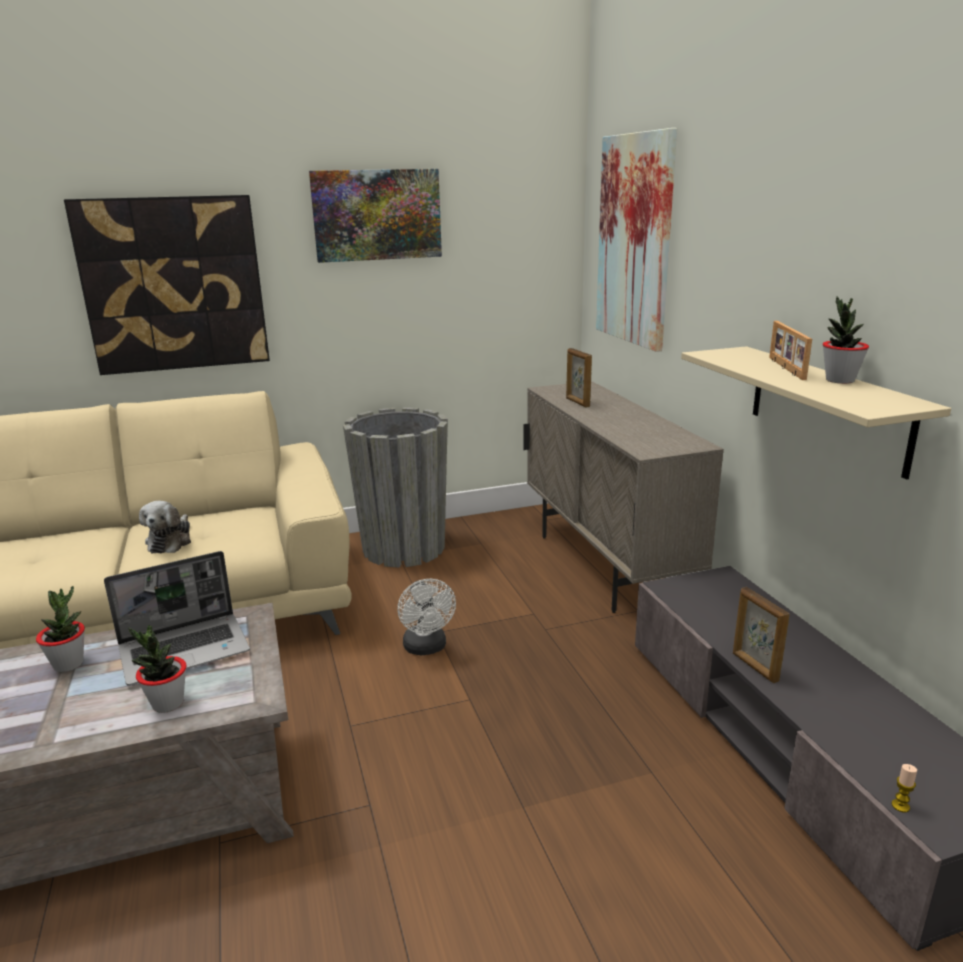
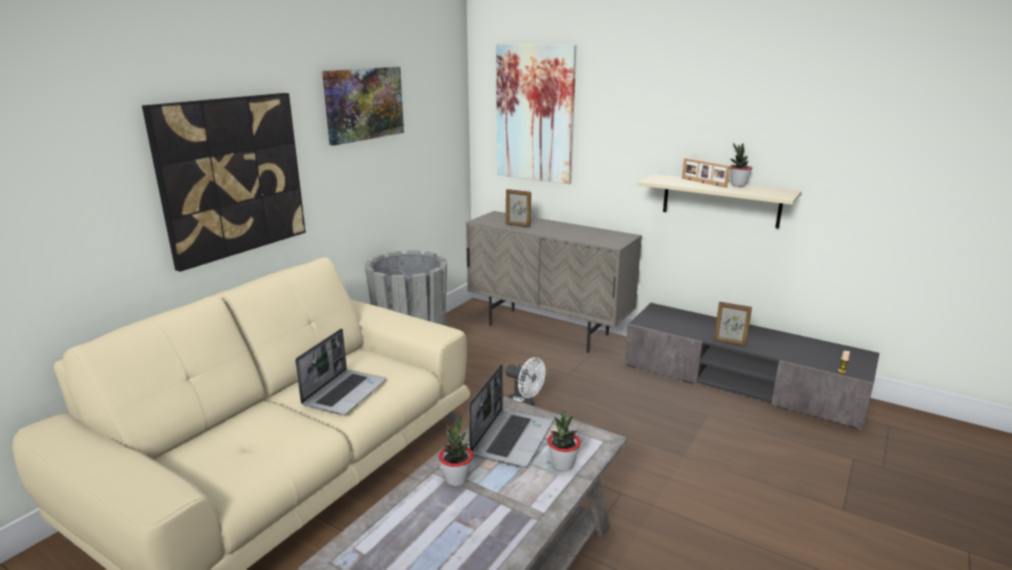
camera: 40 degrees left, 0 degrees up
(170, 541) = (344, 393): plush toy -> laptop

